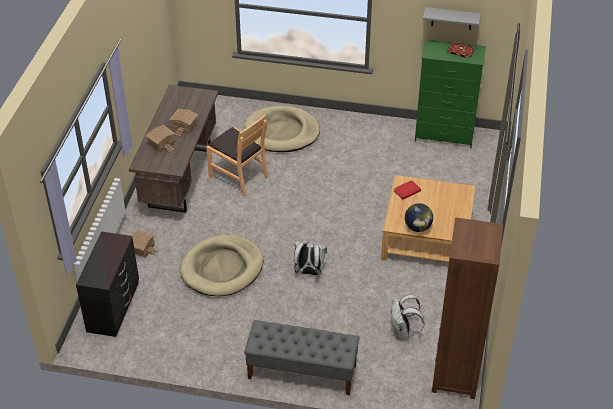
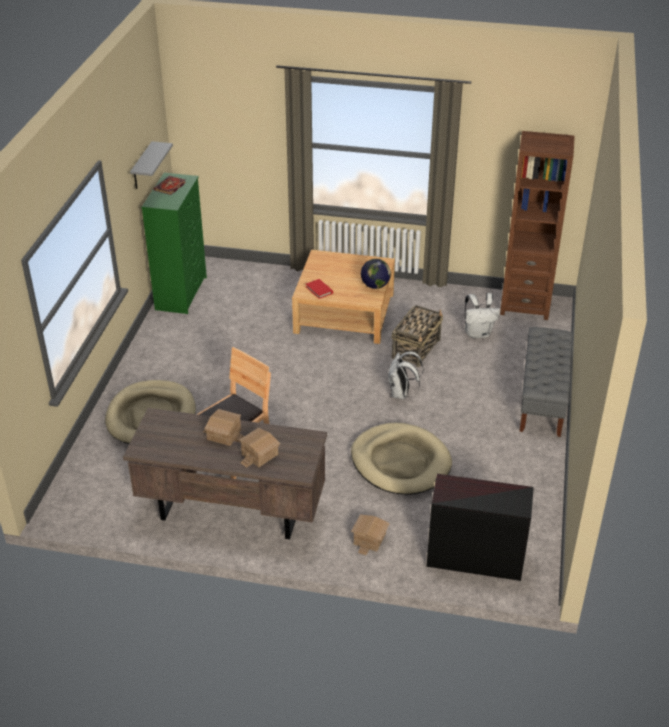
camera: 90 degrees left, 5 degrees down
(375, 285) = (416, 348): none -> basket

